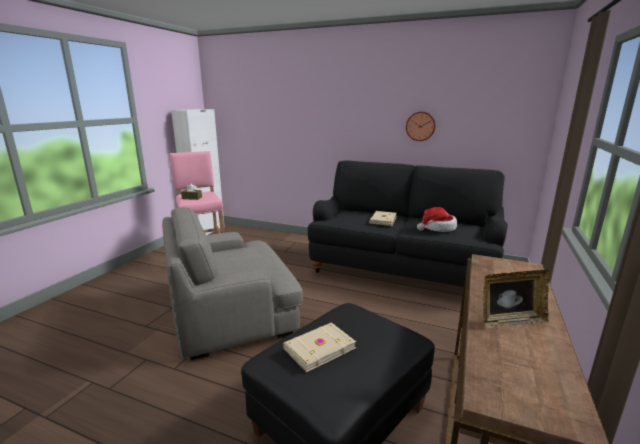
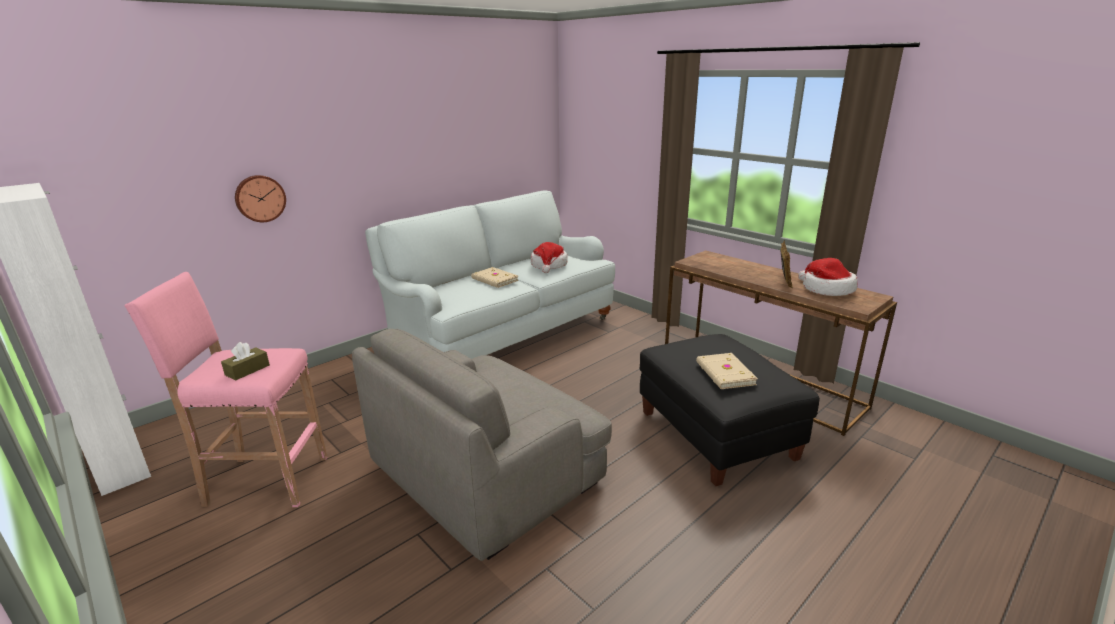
camera: 65 degrees left, 5 degrees up
(232, 312) = (487, 472): grey armchair -> grey armchair turned 45 degrees clockwise
(402, 269) = (502, 333): black sofa -> white sofa
(420, 126) = (450, 154): wall clock -> wall clock (260, 198)
(528, 360) = (826, 289): none -> hat

